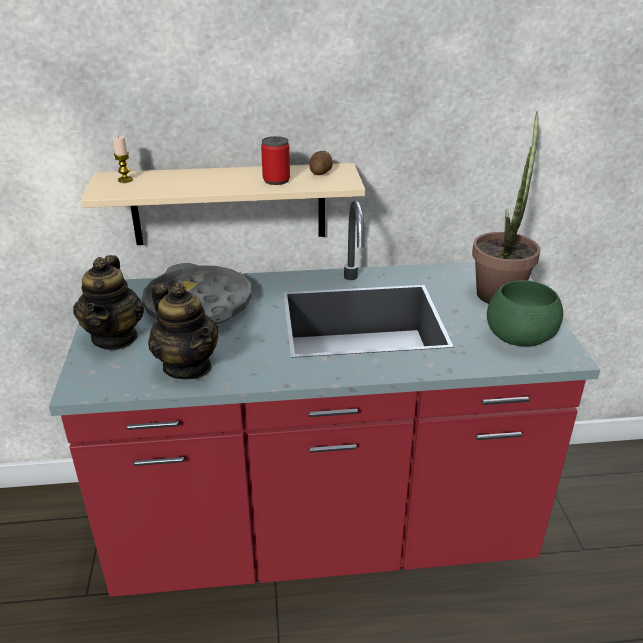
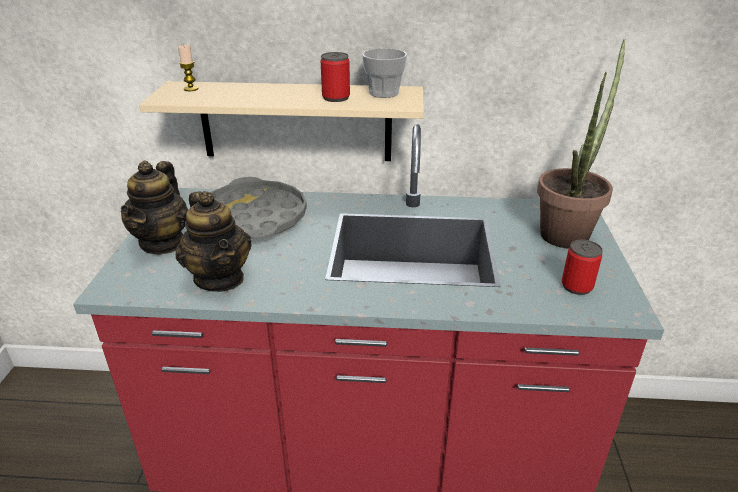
camera: 10 degrees right, 0 degrees up
(320, 172) = (384, 93): potato -> cup
(520, 340) = (577, 286): green bowl -> can

